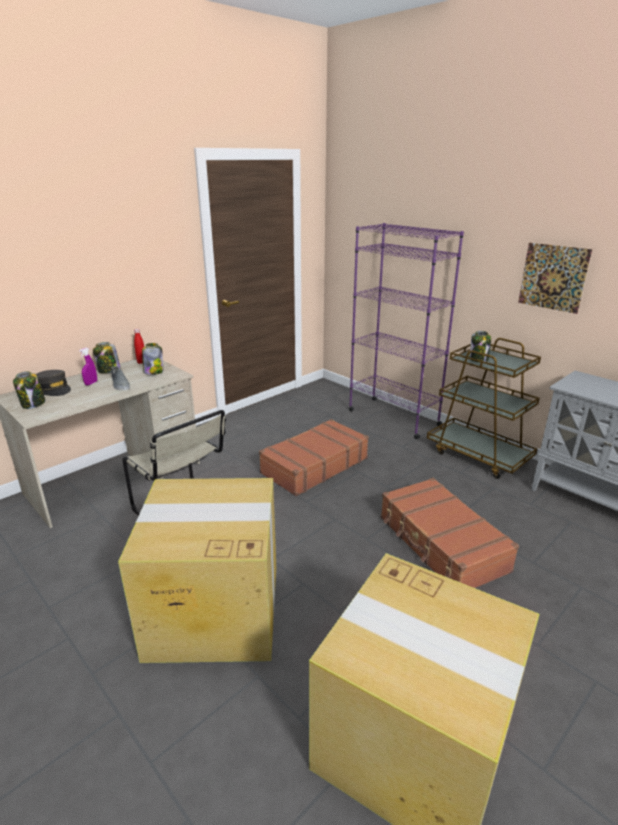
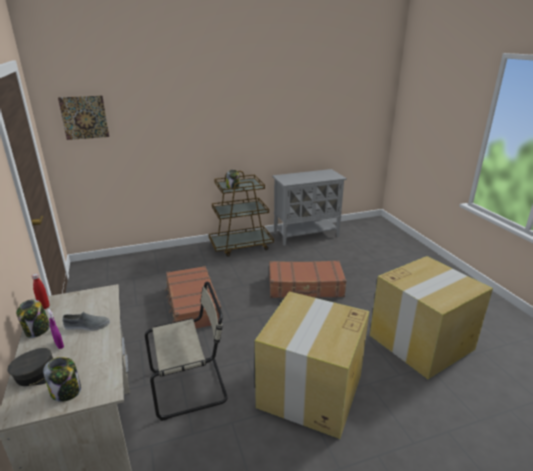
camera: 65 degrees left, 0 degrees up
(153, 372) = (81, 303): jar -> none
(393, 417) = (169, 255): purple bookcase -> none
(553, 277) = (248, 128): picture -> picture (84, 117)

